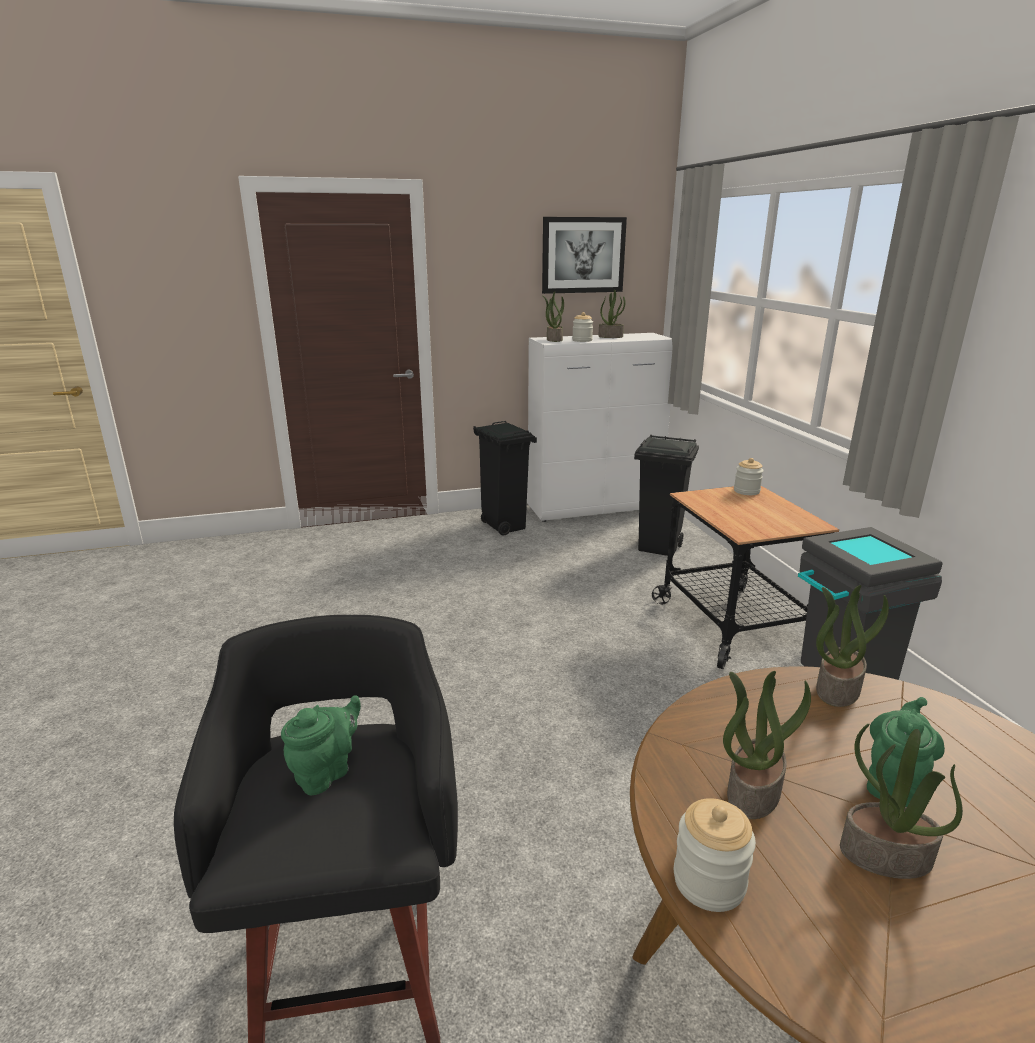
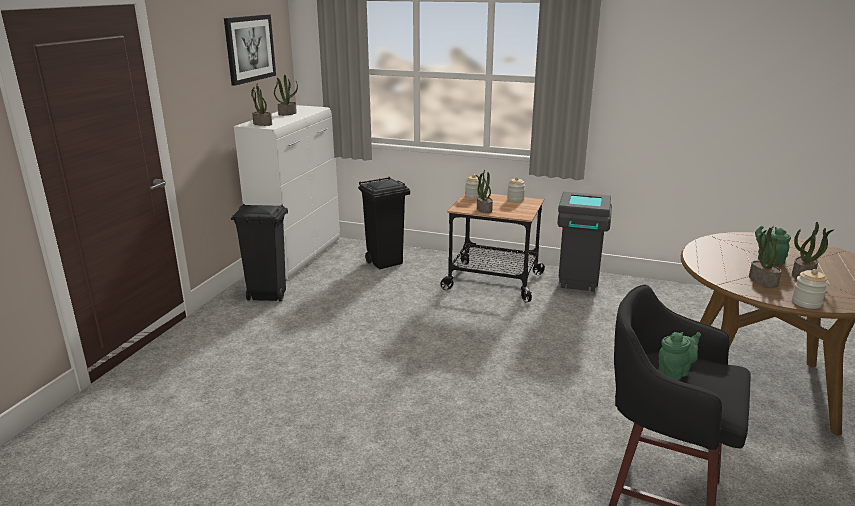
camera: 55 degrees left, 0 degrees up
(326, 772) = (675, 372): green teapot -> green teapot turned 75 degrees clockwise
(582, 340) = (283, 120): jar -> jar (515, 199)
(837, 688) = (706, 245): potted plant -> potted plant (483, 209)

